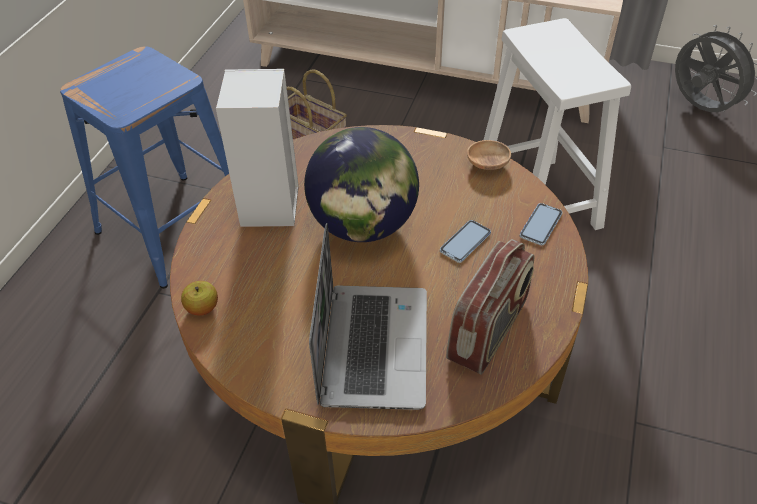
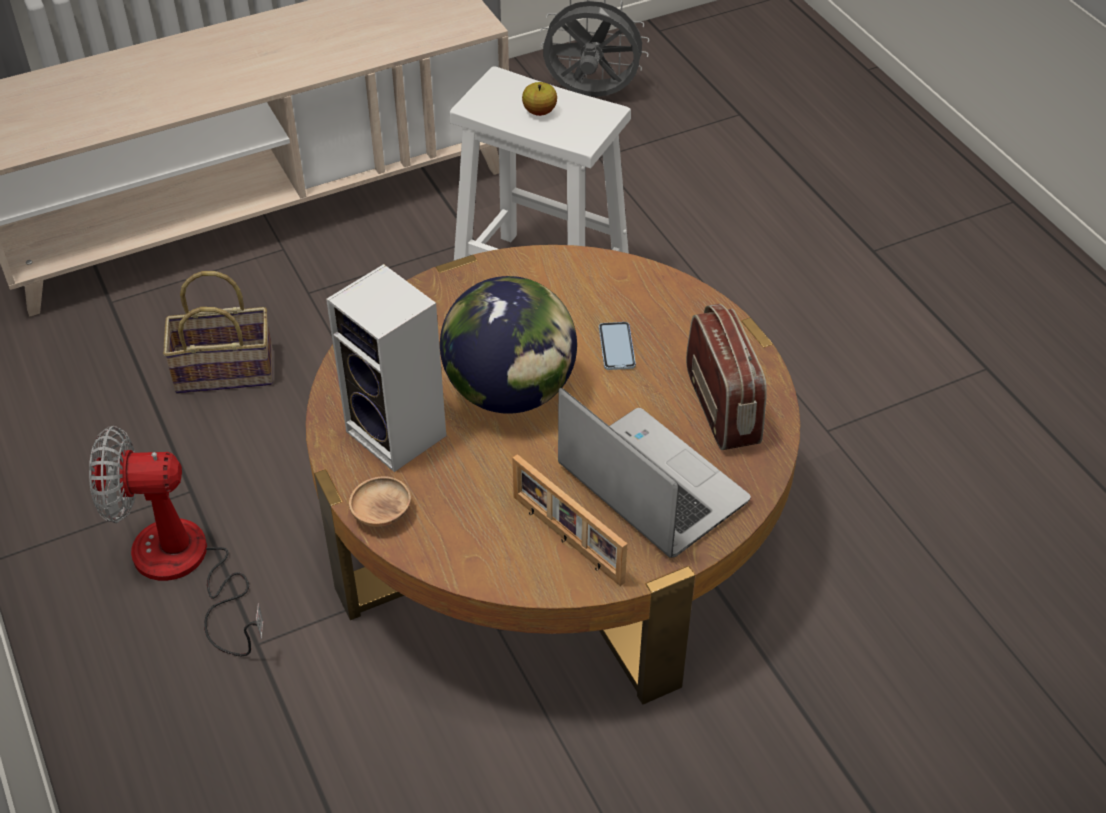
camera: 45 degrees left, 0 degrees up
(175, 229) = (184, 569): blue stool -> fan
(202, 308) = (463, 564): apple -> apple (539, 111)
(276, 340) = (566, 540): none -> picture frame
(487, 164) = (549, 263): brown bowl -> brown bowl (381, 513)
(541, 225) = (659, 291): phone -> none

